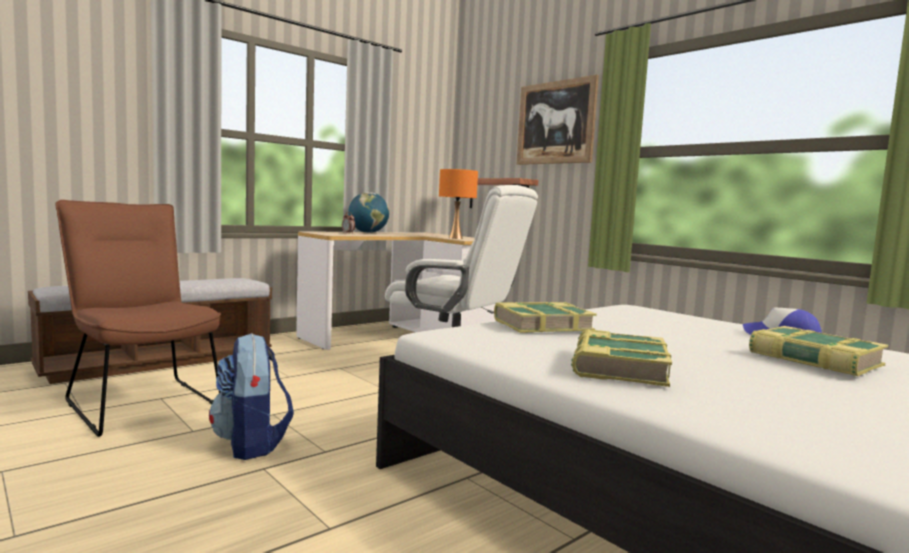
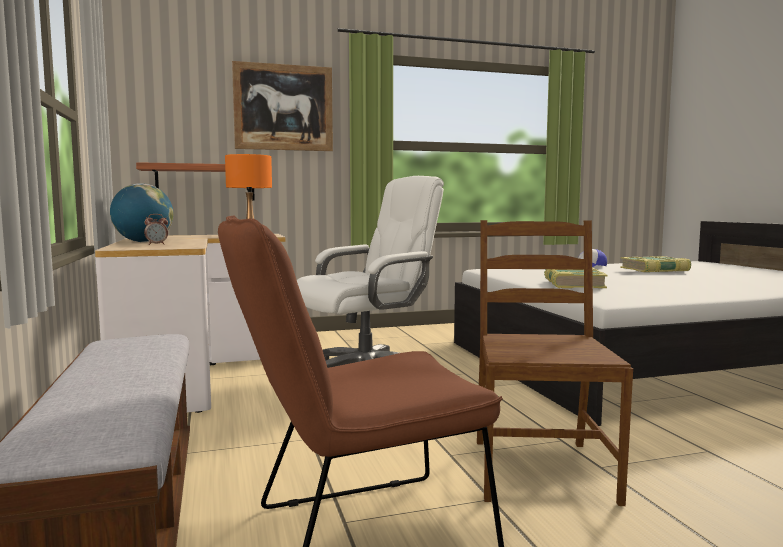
camera: 65 degrees left, 0 degrees up
(251, 444) = (539, 469): backpack -> brown chair
(618, 367) = (691, 288): book -> none

